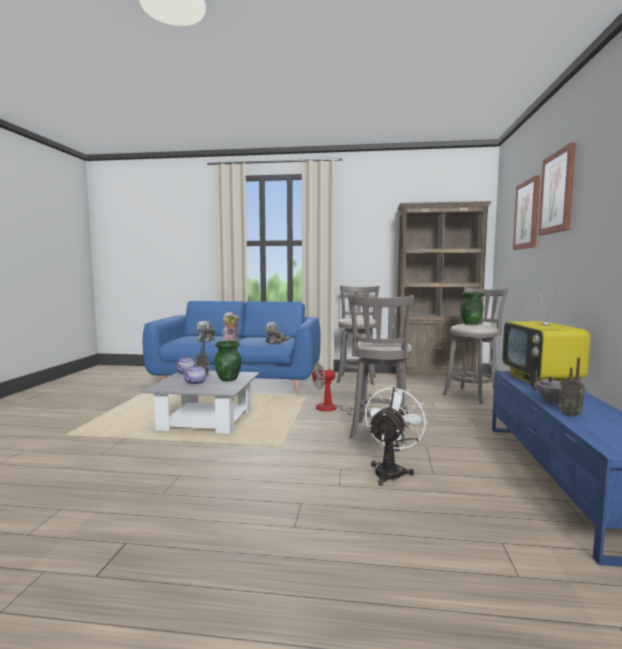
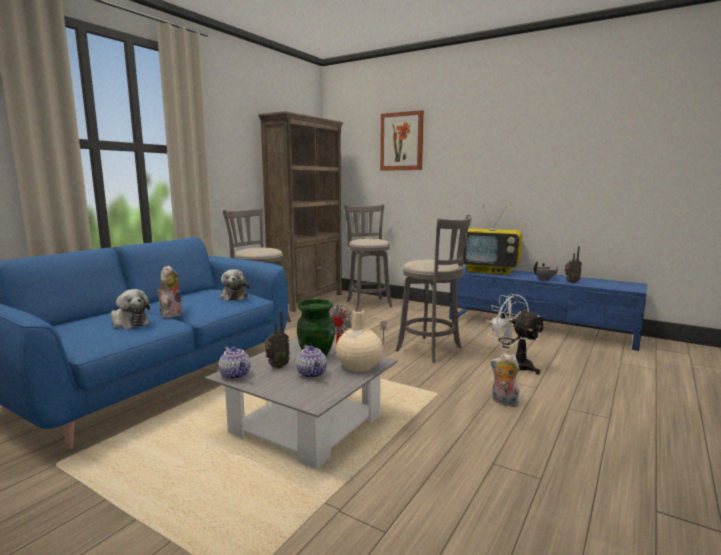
camera: 65 degrees left, 5 degrees up
(215, 388) = (358, 366): none -> beige vase
(288, 472) = (503, 402): none -> plush toy
(470, 324) = (362, 239): green vase -> none
(558, 192) = (457, 129): picture -> none

